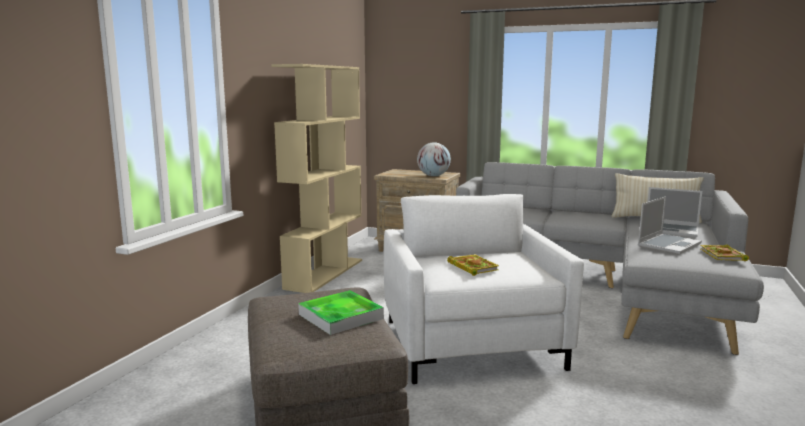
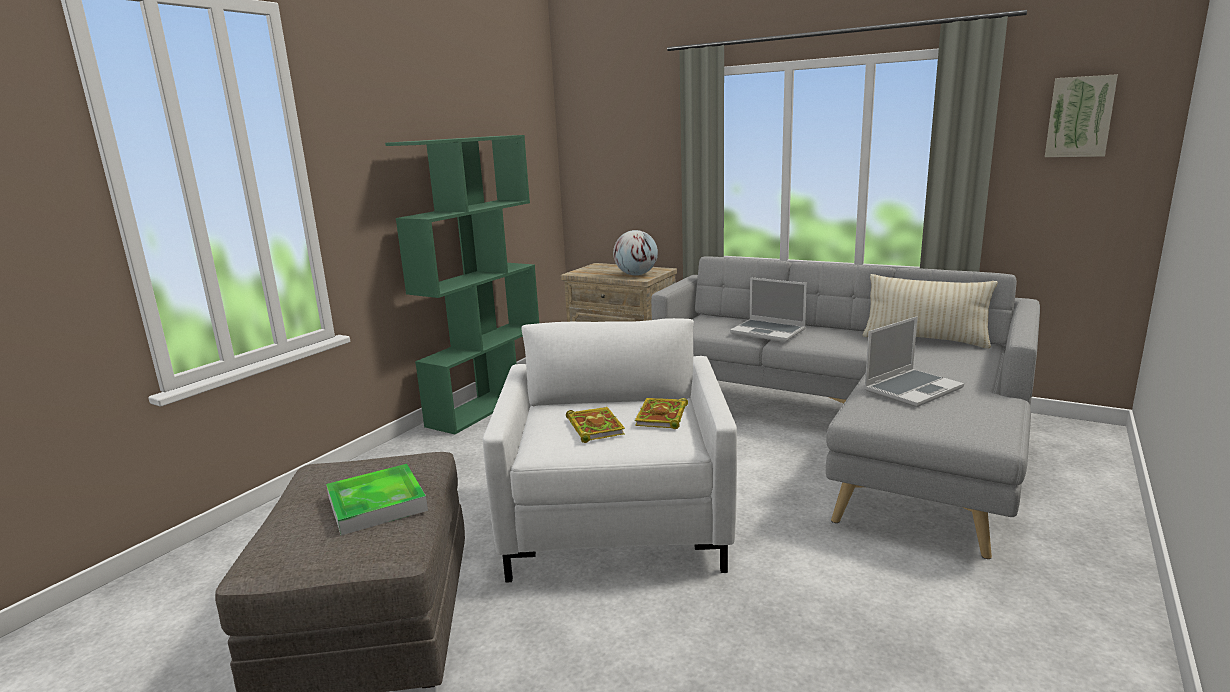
camera: 10 degrees right, 5 degrees up
(324, 273) = (488, 404): beige bookcase -> green bookcase
(671, 231) = (934, 362): laptop -> laptop (769, 332)
(723, 255) = (984, 411): book -> book (662, 417)
(748, 70) = (1079, 117): none -> picture

